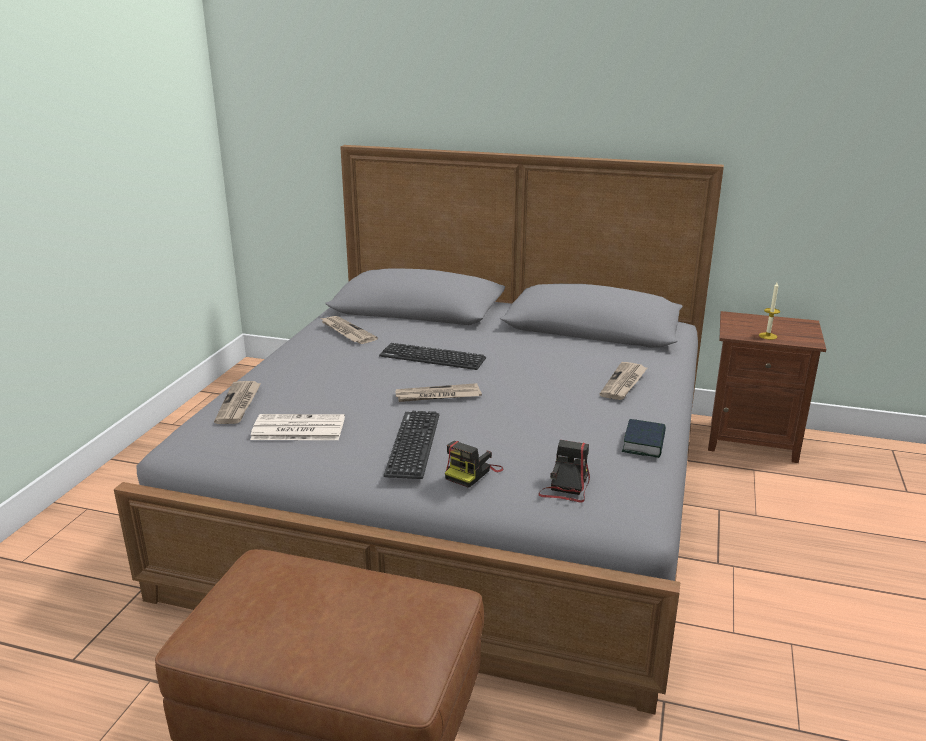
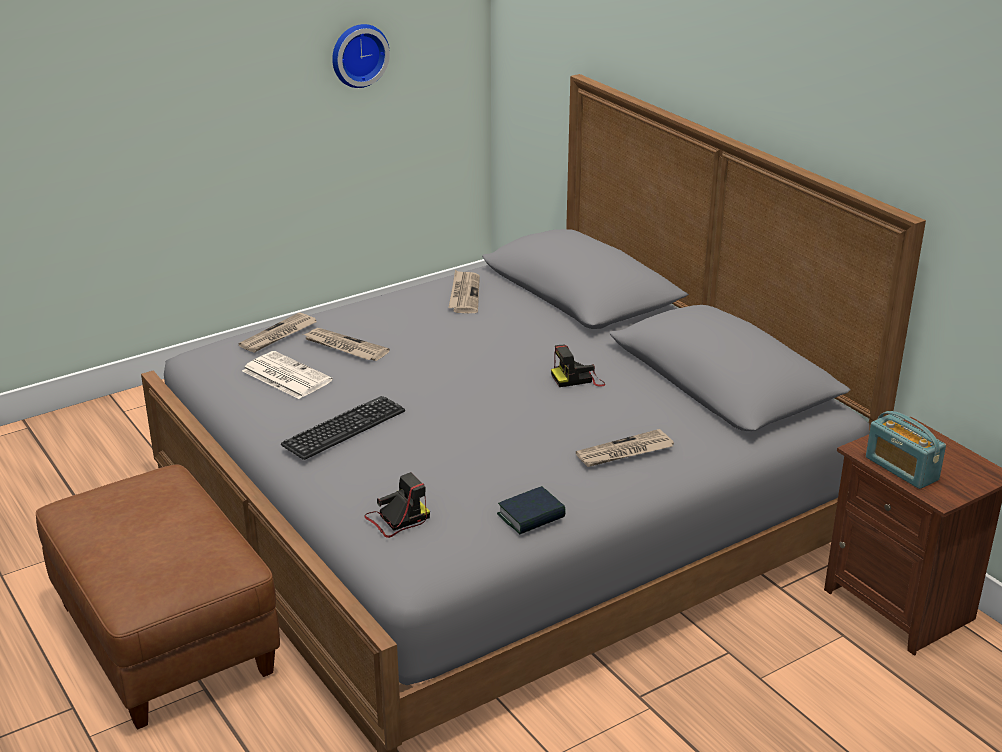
camera: 40 degrees right, 5 degrees up
(139, 158) = (358, 54): none -> wall clock
(432, 357) = (493, 351): keyboard -> none
(437, 396) = (434, 392): newspaper -> newspaper (344, 347)
(472, 472) = (349, 473): camera -> camera (578, 379)
(767, 336) = (901, 469): candle -> radio

